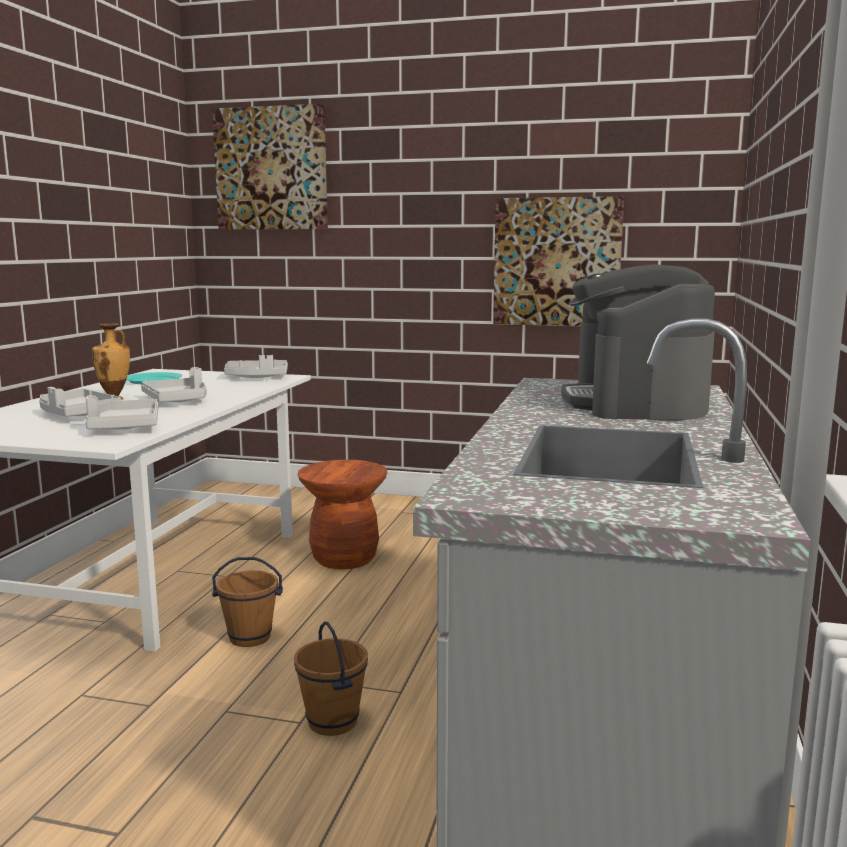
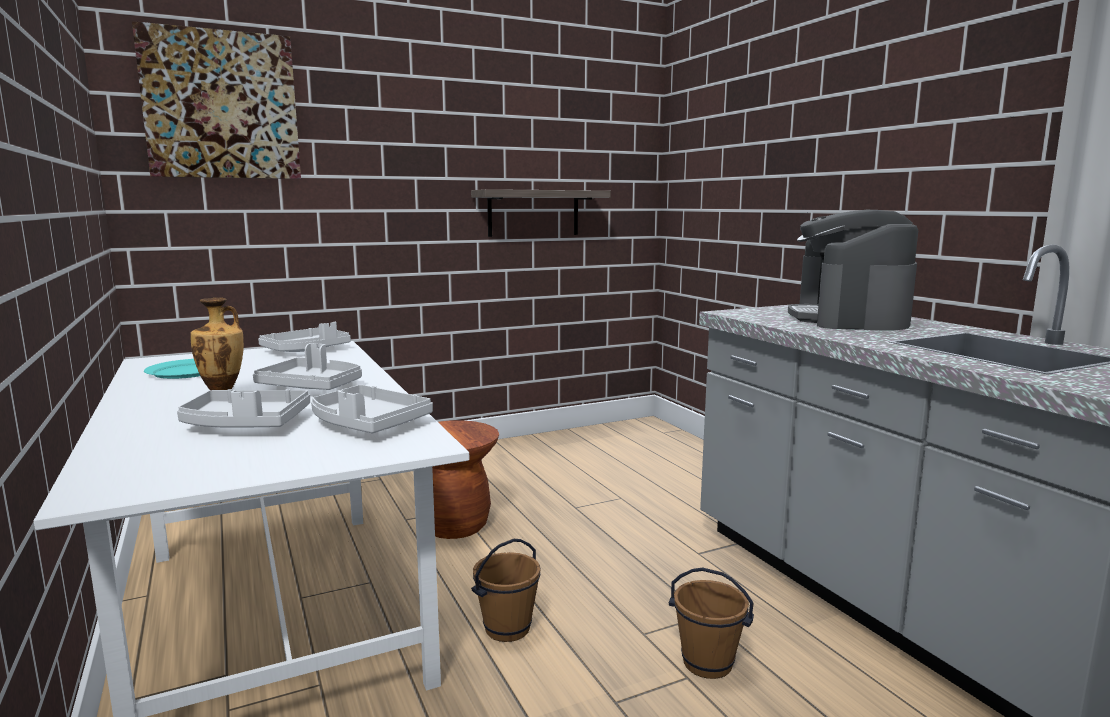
camera: 40 degrees left, 0 degrees up
(557, 262) = (533, 213): picture -> shelf
(635, 403) = (848, 319): coffee machine -> coffee machine turned 45 degrees clockwise

